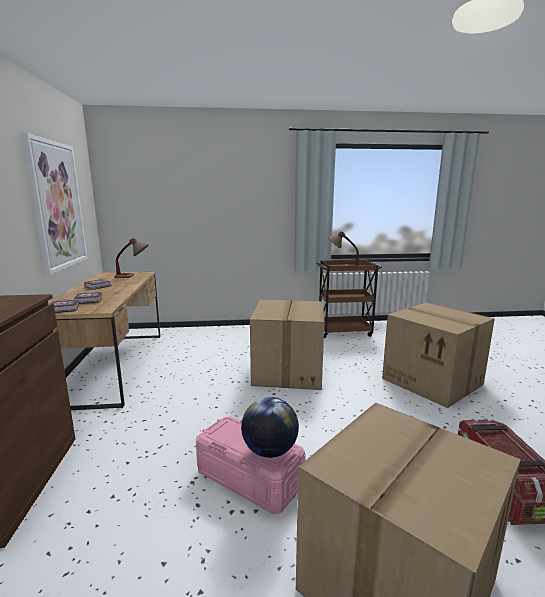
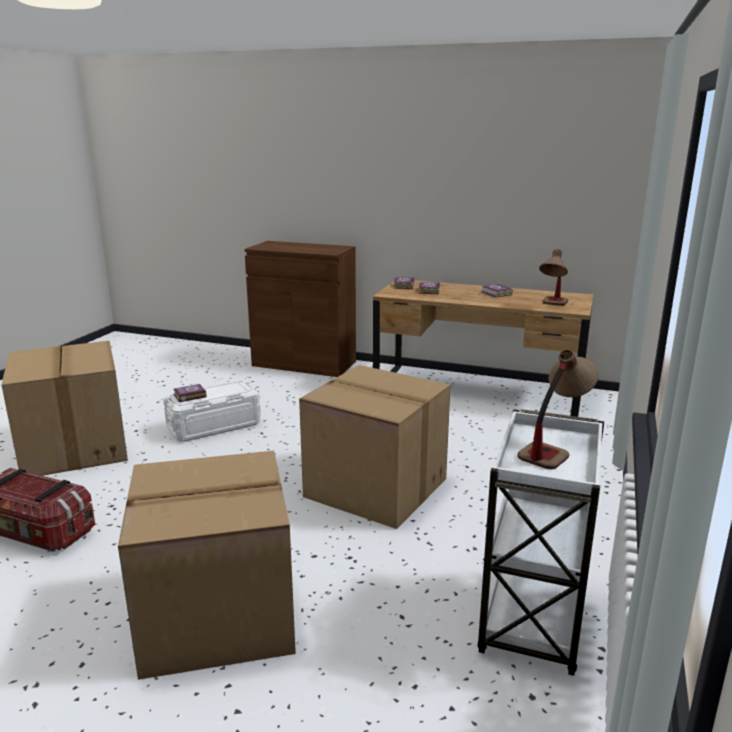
camera: 115 degrees right, 5 degrees up
(57, 206) = (514, 190): picture -> none
(249, 478) = (214, 426): pink storage box -> white storage box
(269, 451) = (189, 395): globe -> book
(344, 331) = (533, 621): brown cart -> white cart

